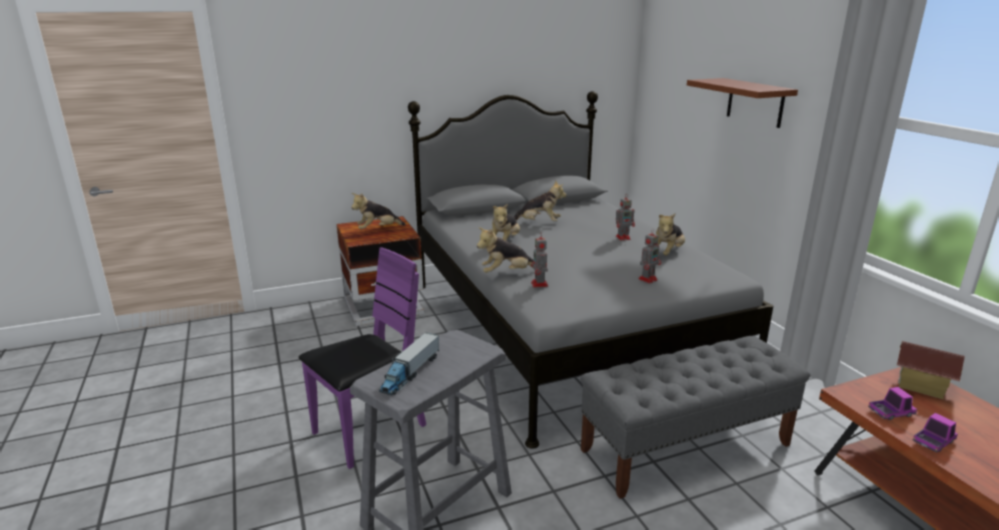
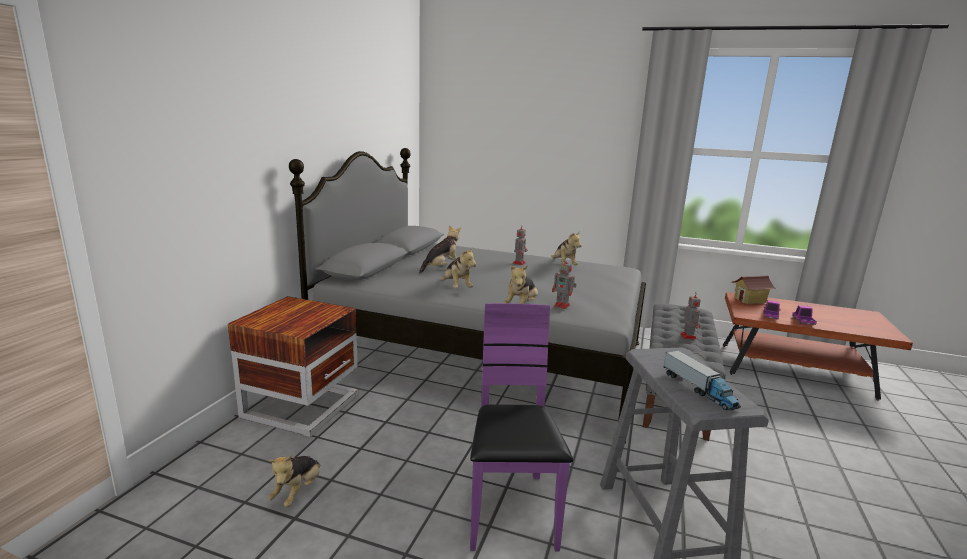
camera: 50 degrees left, 5 degrees down
(378, 229) = (295, 314): plush toy -> plush toy (297, 492)
(648, 279) = (597, 282): toy robot -> toy robot (688, 336)
(755, 102) = (560, 147): brown shelf -> none

